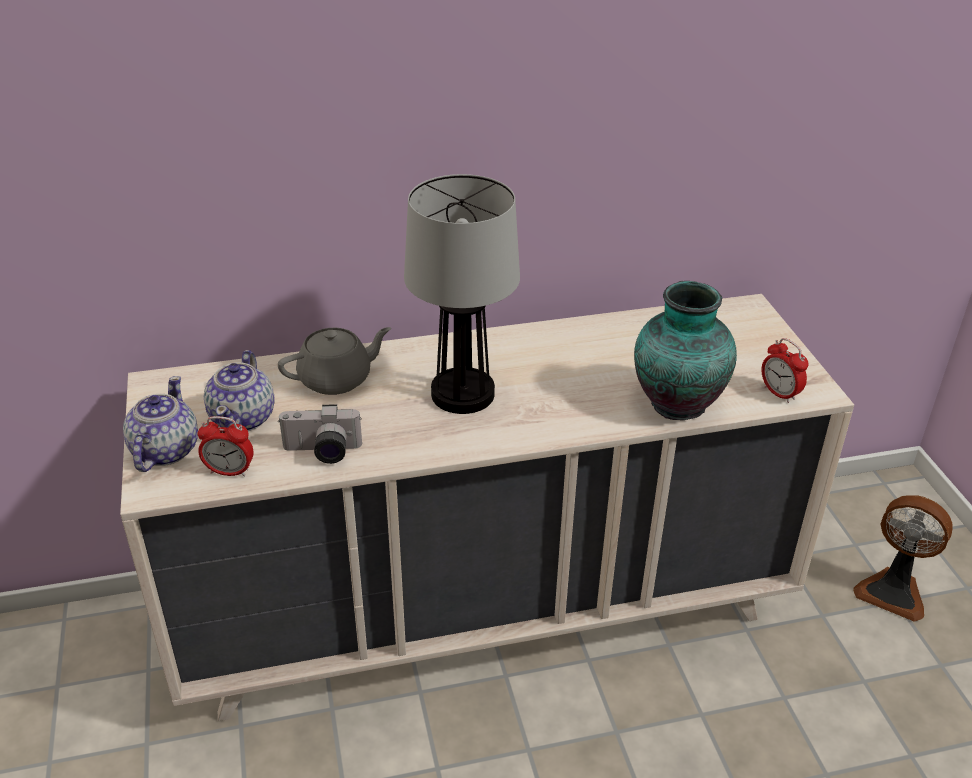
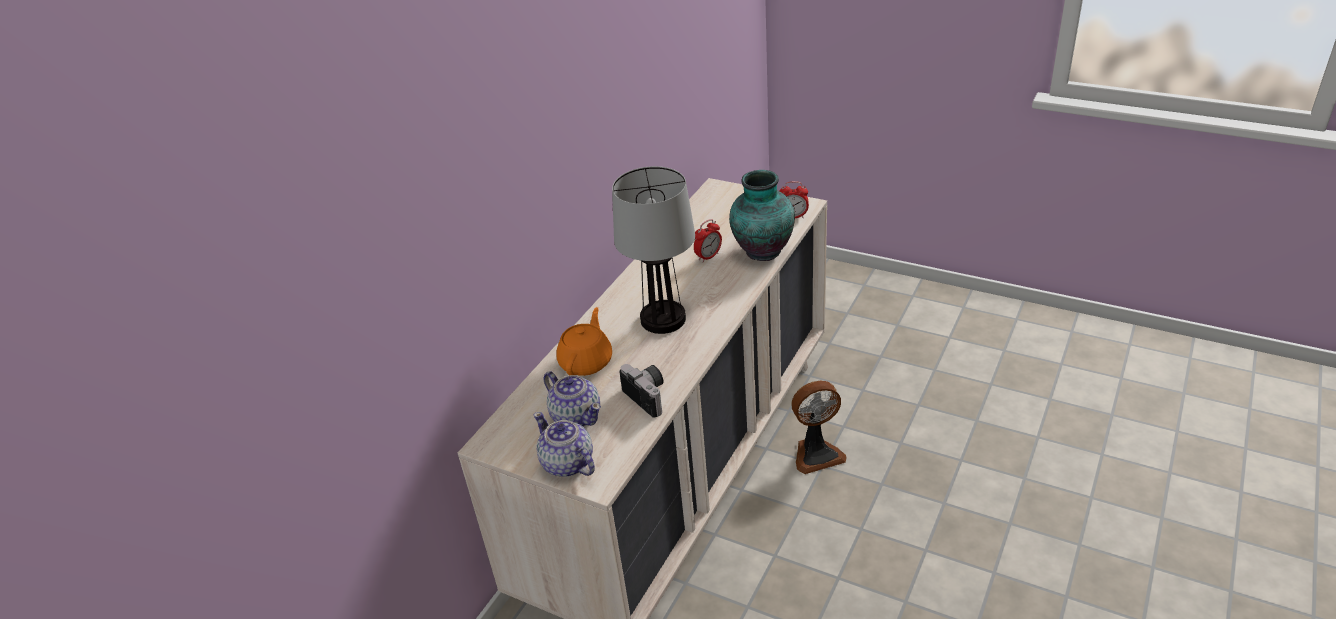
camera: 45 degrees left, 0 degrees up
(230, 471) = (622, 442): alarm clock -> alarm clock (708, 256)
(322, 452) = (649, 396): camera -> camera turned 75 degrees counterclockwise
(336, 379) = (586, 362): grey teapot -> orange teapot
(893, 591) = (840, 310): fan -> fan (816, 453)

